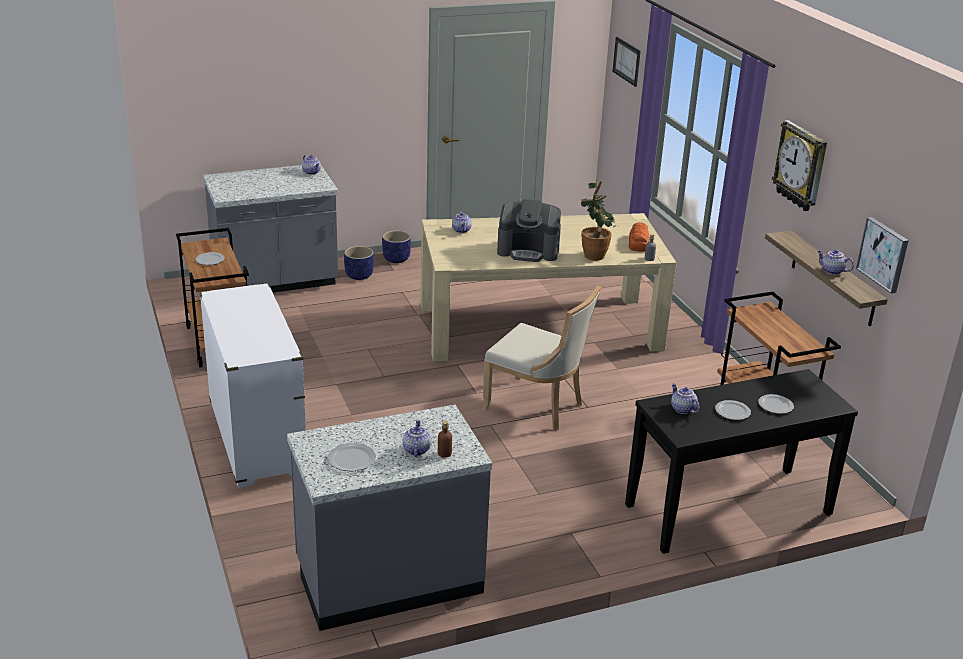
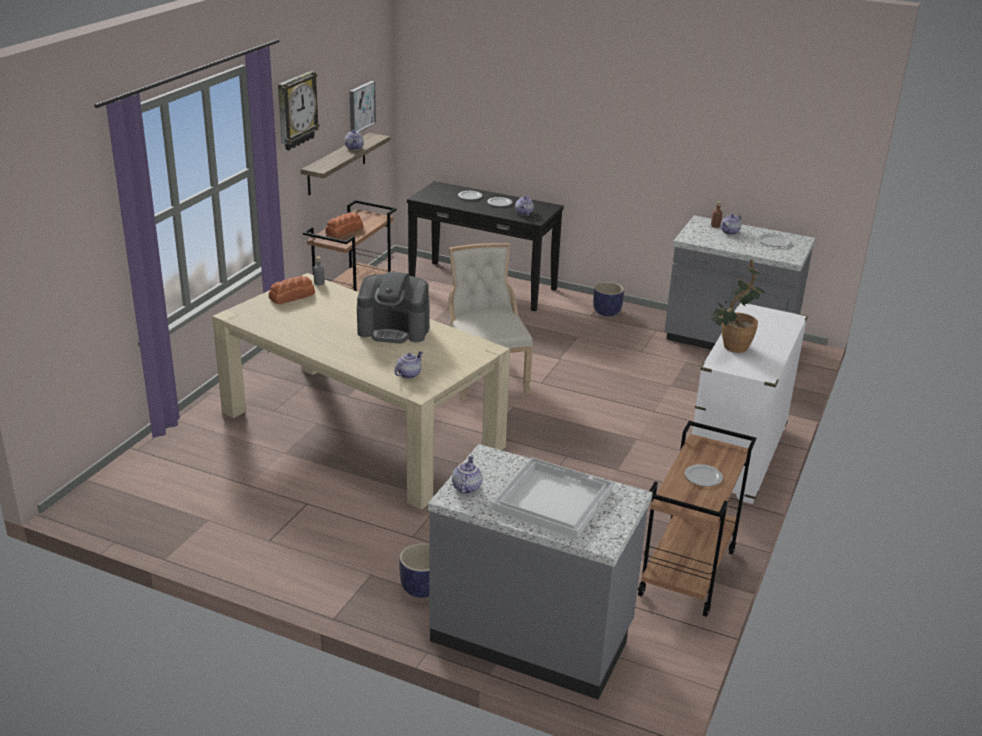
camera: 135 degrees left, 0 degrees up
(263, 182) = (552, 498): none -> white tray
(396, 259) = (341, 590): planter -> planter (607, 312)
(528, 250) = (394, 329): coffee machine -> coffee machine turned 135 degrees clockwise
(595, 253) = (348, 304): potted plant -> potted plant (730, 348)
(627, 61) = (44, 232): picture -> none
(775, 325) = (345, 230): none -> bread

